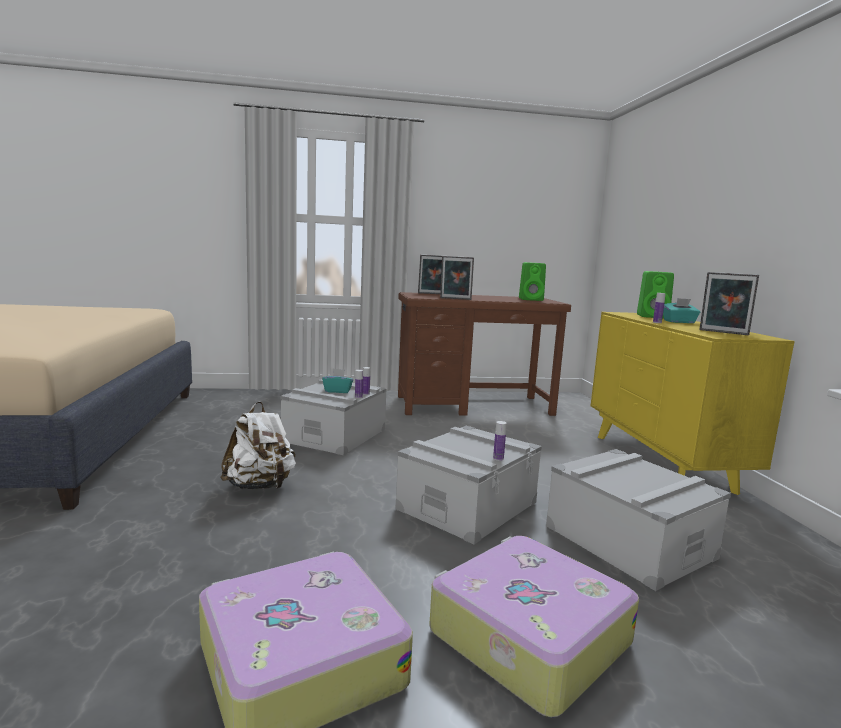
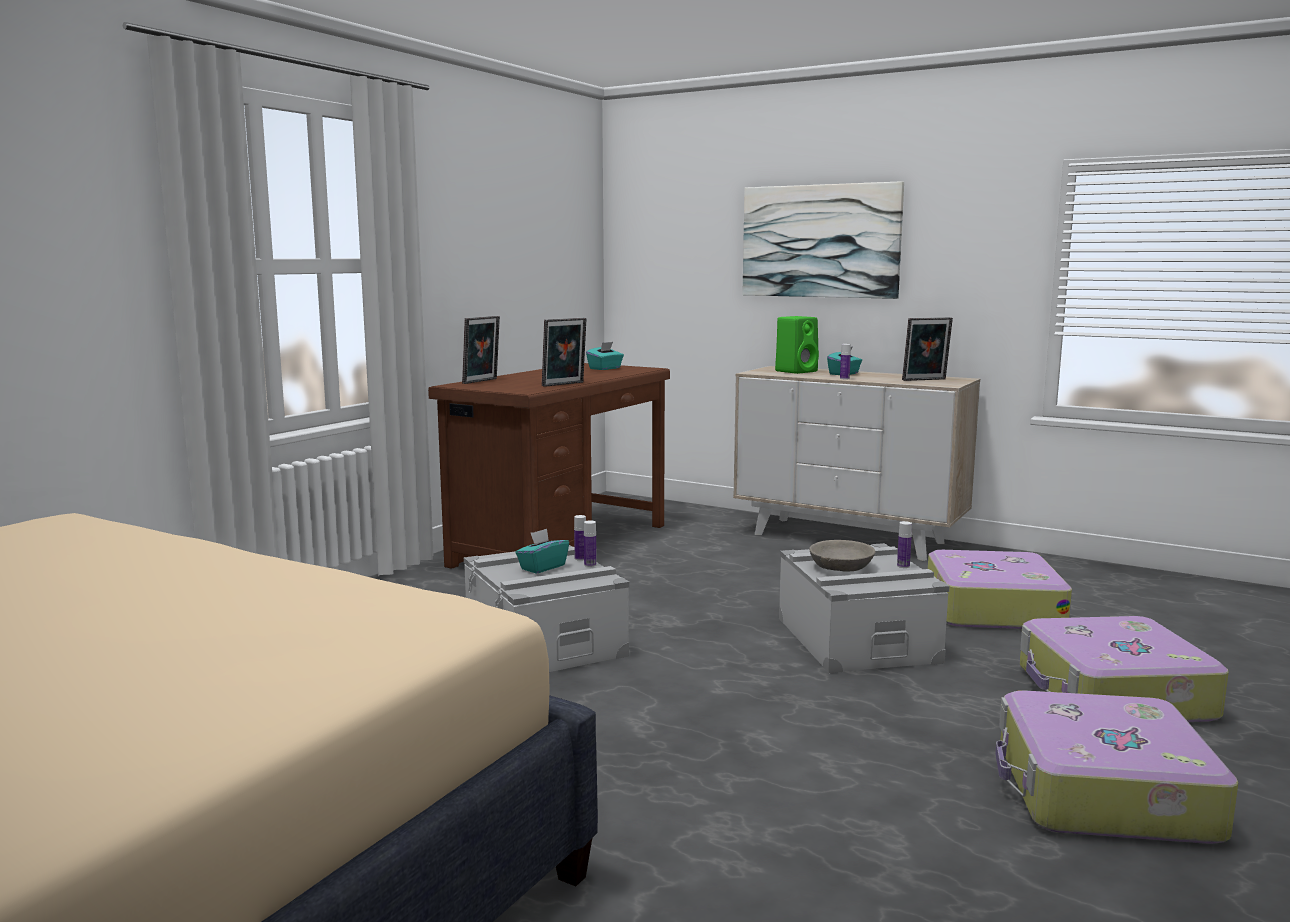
camera: 50 degrees left, 0 degrees up
(260, 486) = (670, 727): white backpack -> none
(460, 444) = (841, 567): none -> grey bowl
(531, 299) = (605, 368): green speaker -> turquoise tissue box
(628, 541) = (991, 608): grey storage box -> suitcase
(661, 462) = (848, 538): yellow dresser -> white dresser
(703, 210) = (820, 241): none -> picture

